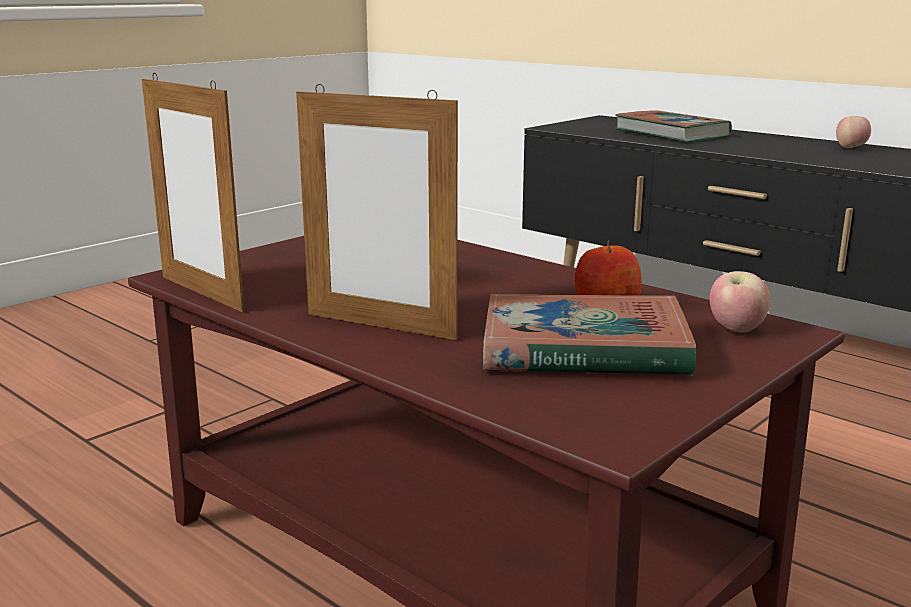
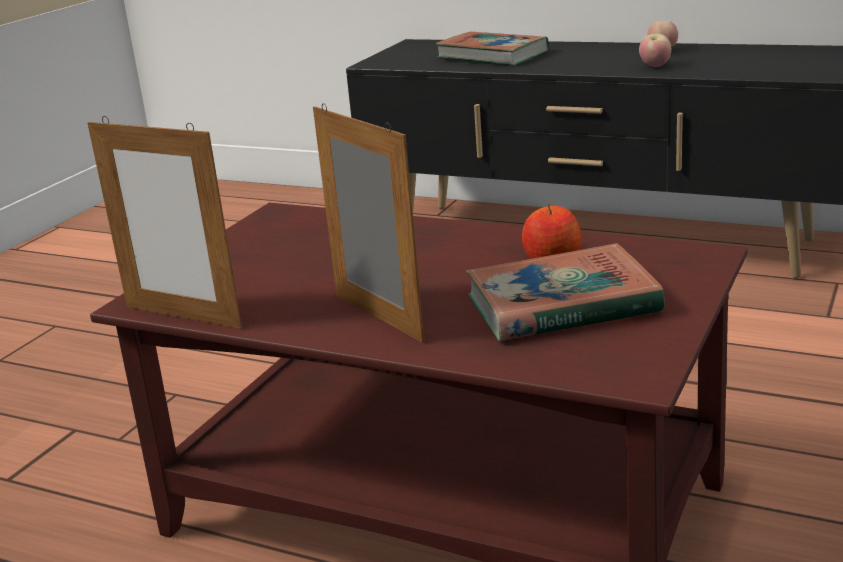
camera: 15 degrees left, 5 degrees up
(380, 326) = (377, 317): picture frame -> picture frame turned 135 degrees counterclockwise
(736, 330) = (667, 261): apple -> apple (655, 66)

